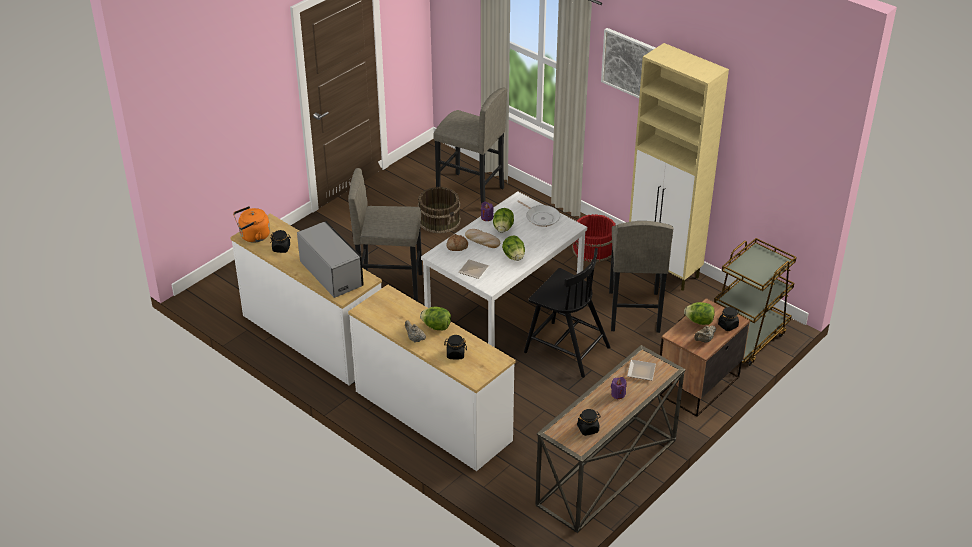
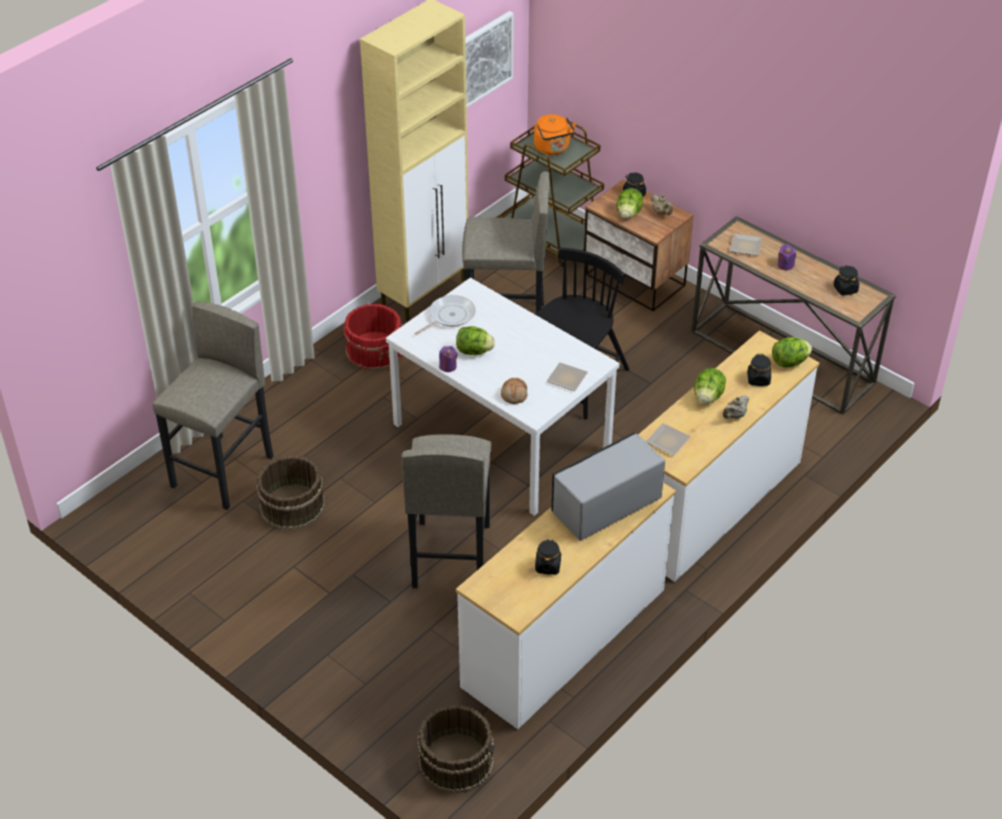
camera: 90 degrees left, 5 degrees up
(226, 292) = (456, 760): none -> brown bucket
(253, 236) = (518, 603): orange kettle -> orange kettle (553, 149)
(389, 304) = (668, 442): none -> plate
(482, 240) = (500, 371): bread -> none
(514, 256) = (536, 342): lettuce -> lettuce (789, 362)
(629, 64) = (316, 110): picture -> picture (484, 59)

